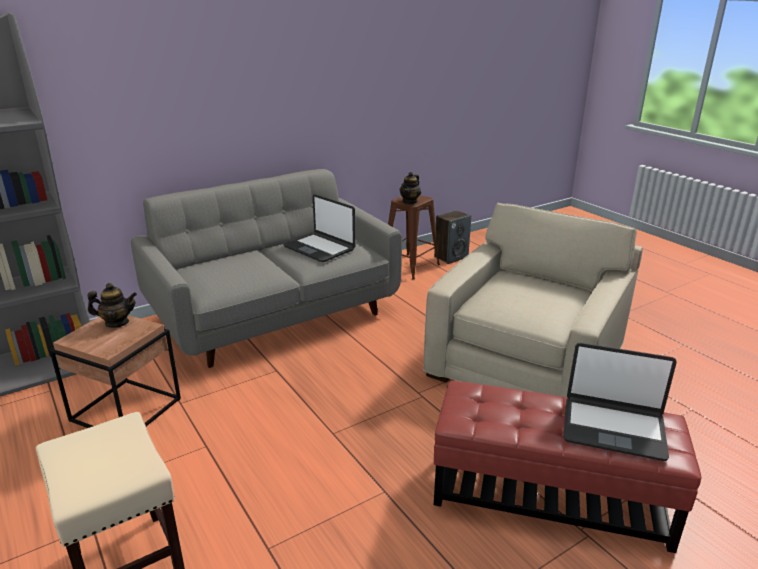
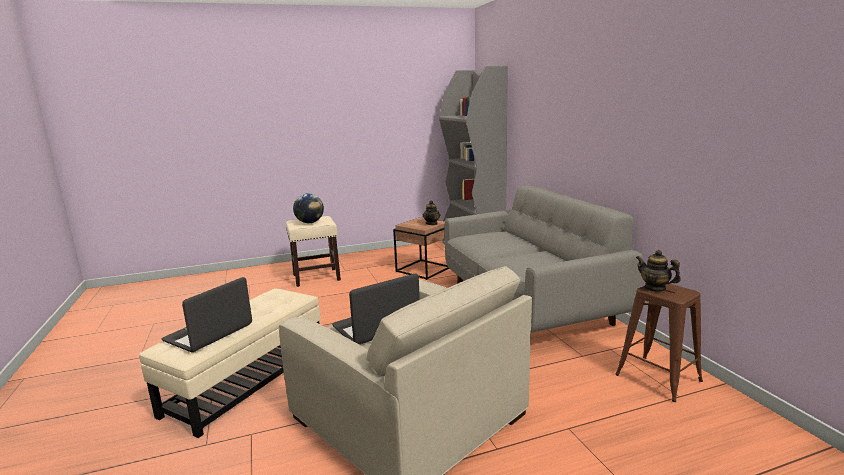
camera: 105 degrees right, 10 degrees down
(109, 456) = (310, 222): none -> globe
(320, 248) = (533, 261): laptop -> laptop (376, 327)
(451, 257) = (710, 418): speaker -> none
(550, 495) = (248, 381): red ottoman -> beige ottoman

